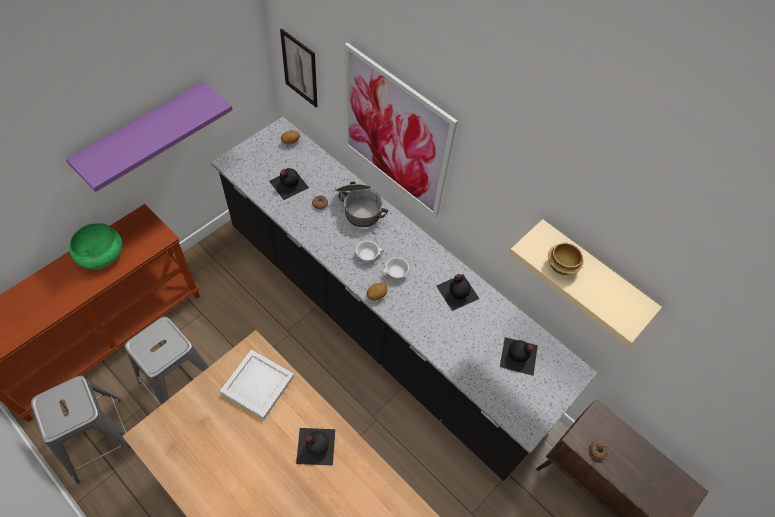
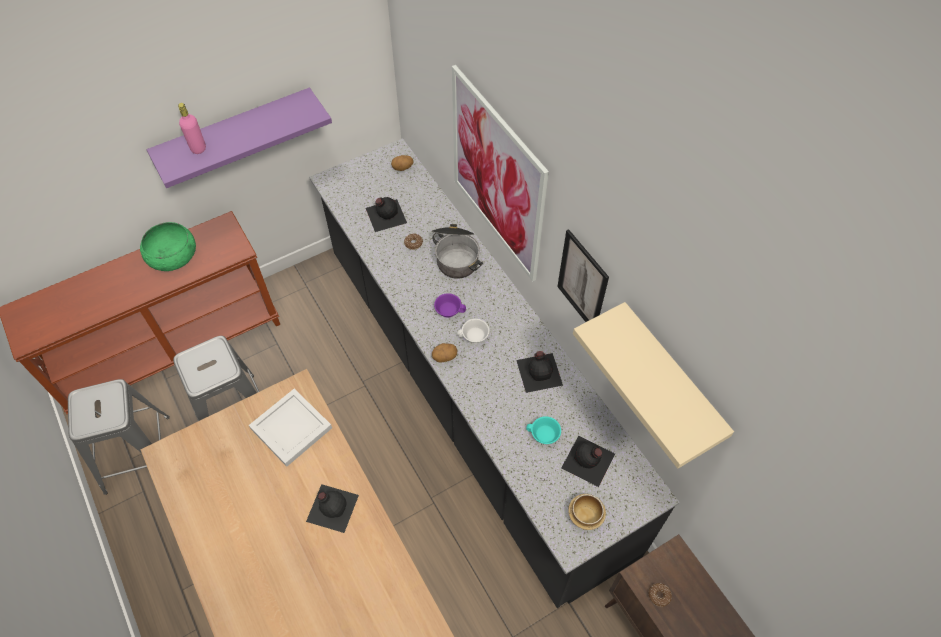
camera: 20 degrees right, 0 degrees up
(116, 151) = (198, 148): none -> pink bottle
(300, 68) = (417, 87): picture -> picture (582, 281)
(367, 255) = (449, 310): white cup -> purple cup
(477, 343) = (543, 436): none -> turquoise cup
(560, 265) = (626, 359): bowl -> bowl (584, 516)

